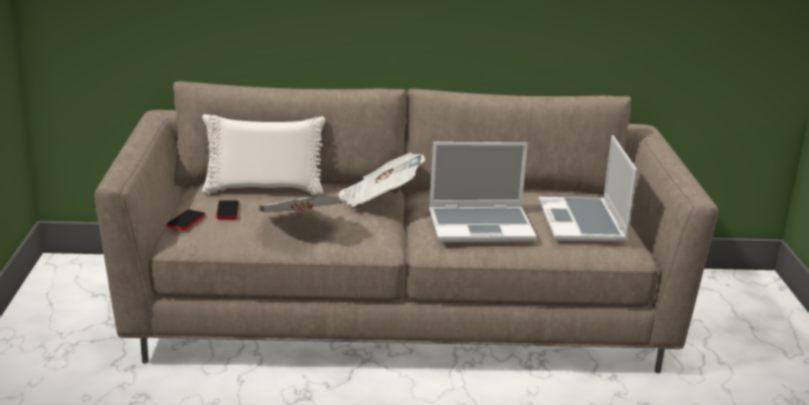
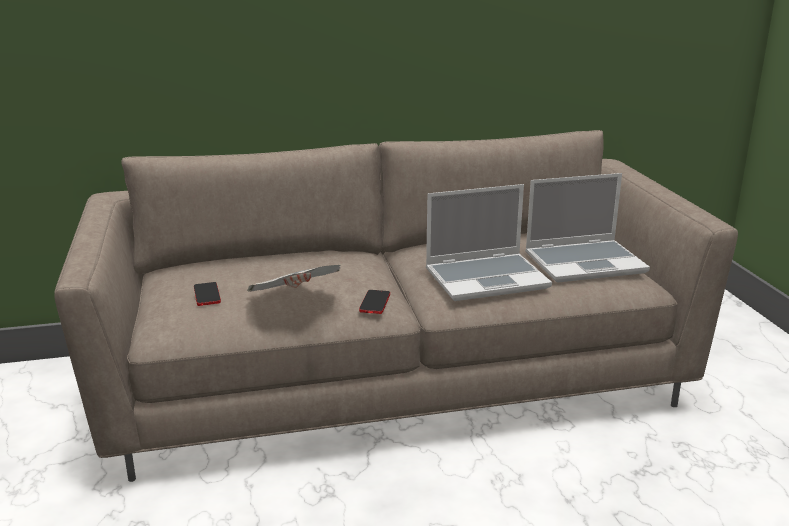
camera: 10 degrees left, 0 degrees up
(186, 221) = (162, 312): phone -> phone (375, 303)
(263, 189) = (238, 266): white pillow -> none
(379, 200) = (367, 264): newspaper -> none
(583, 223) = (585, 262): laptop -> laptop turned 90 degrees counterclockwise

